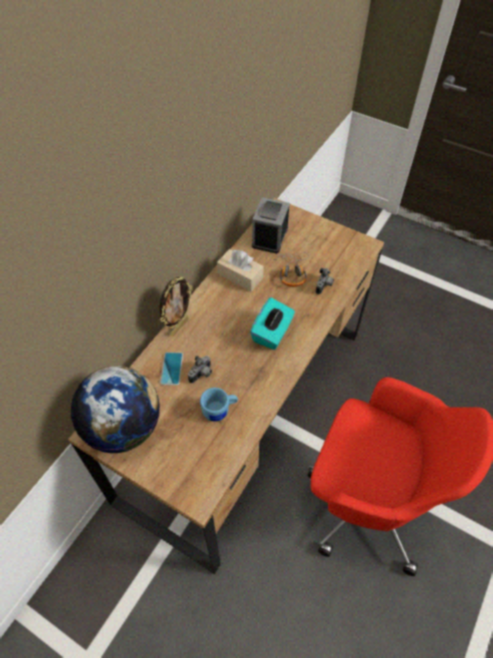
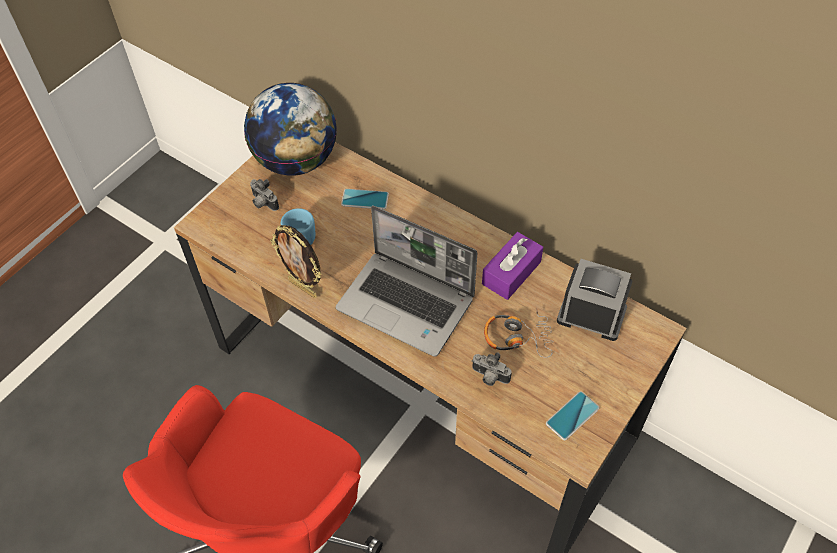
camera: 95 degrees right, 0 degrees up
(179, 326) = (427, 206): picture frame -> picture frame (303, 288)
(202, 374) = (352, 228): camera -> camera (263, 203)
(240, 276) = (511, 273): beige tissue box -> purple tissue box
(272, 333) = (407, 304): turquoise tissue box -> laptop
(343, 247) = (572, 416): none -> phone

